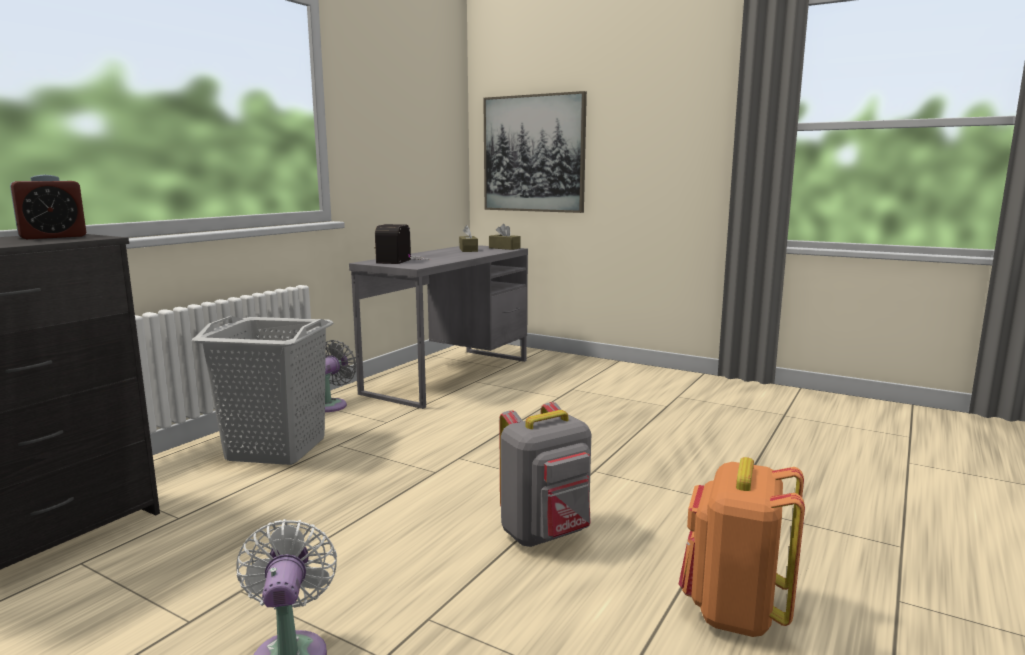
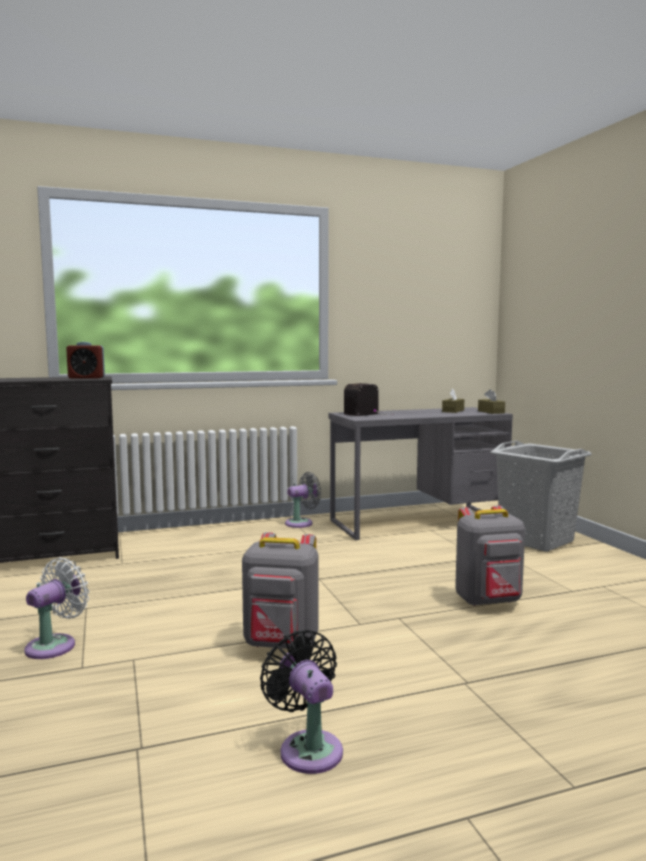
camera: 40 degrees right, 5 degrees down
(276, 449) = (225, 541): grey laundry basket -> grey laundry basket (536, 541)
(534, 154) = (542, 323): picture -> none
(631, 432) = (489, 601): none -> grey backpack
(734, 611) = (308, 748): orange backpack -> black fan

